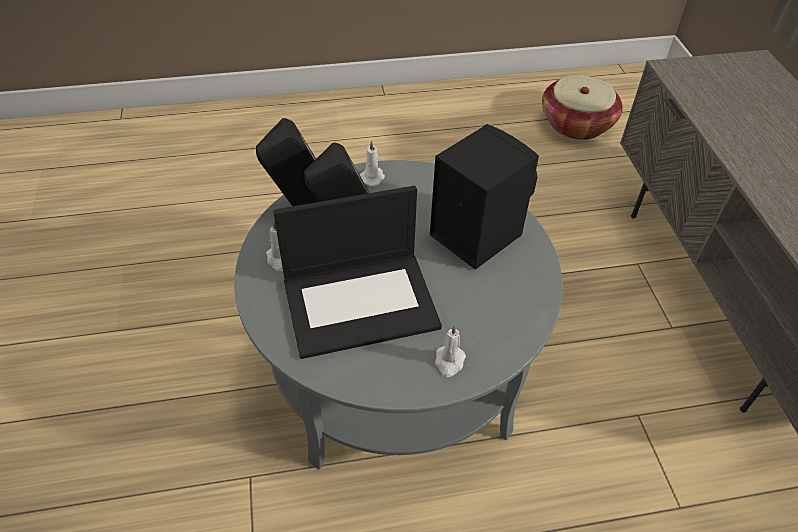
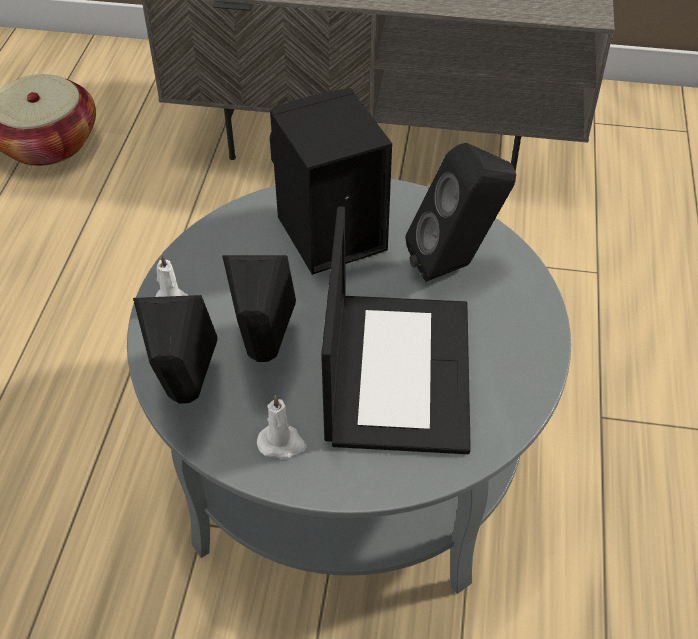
camera: 70 degrees left, 0 degrees up
(449, 362) = (514, 312): white candle -> none
(482, 314) = (455, 264): none -> black speaker

